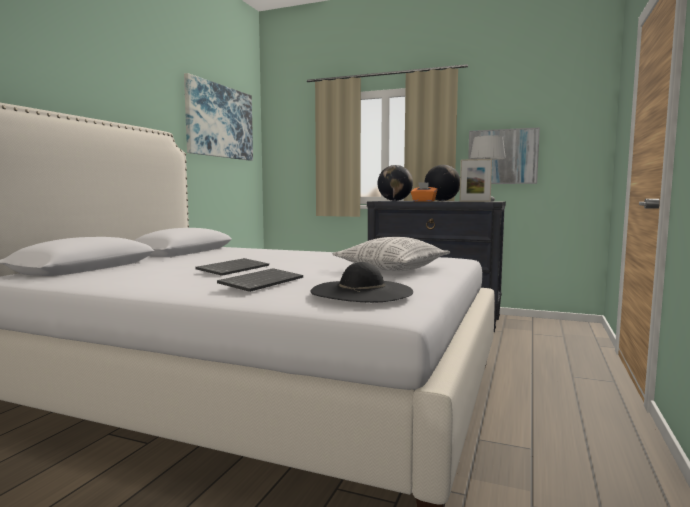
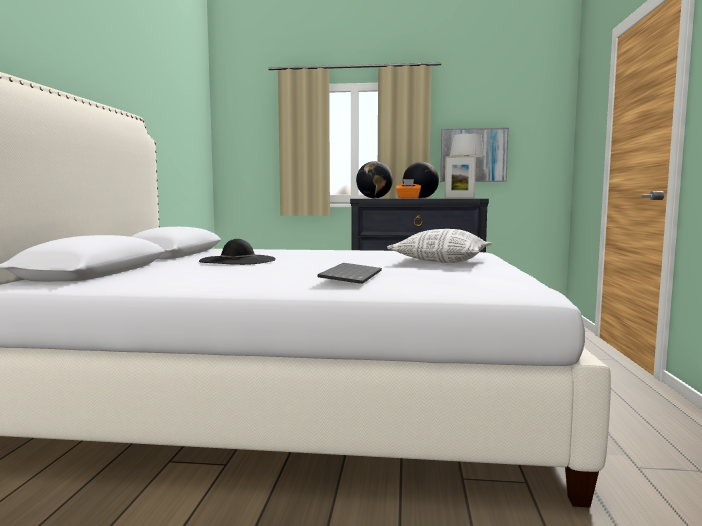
camera: 15 degrees left, 0 degrees up
(220, 121) = (177, 108): picture -> none
(233, 268) = (282, 266): keyboard -> none
(361, 291) = (472, 278): black hat -> black hat (238, 260)

